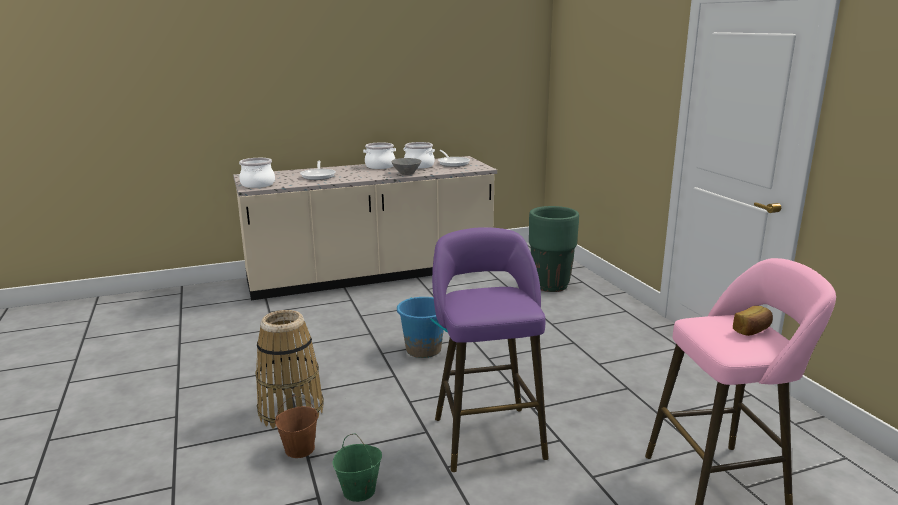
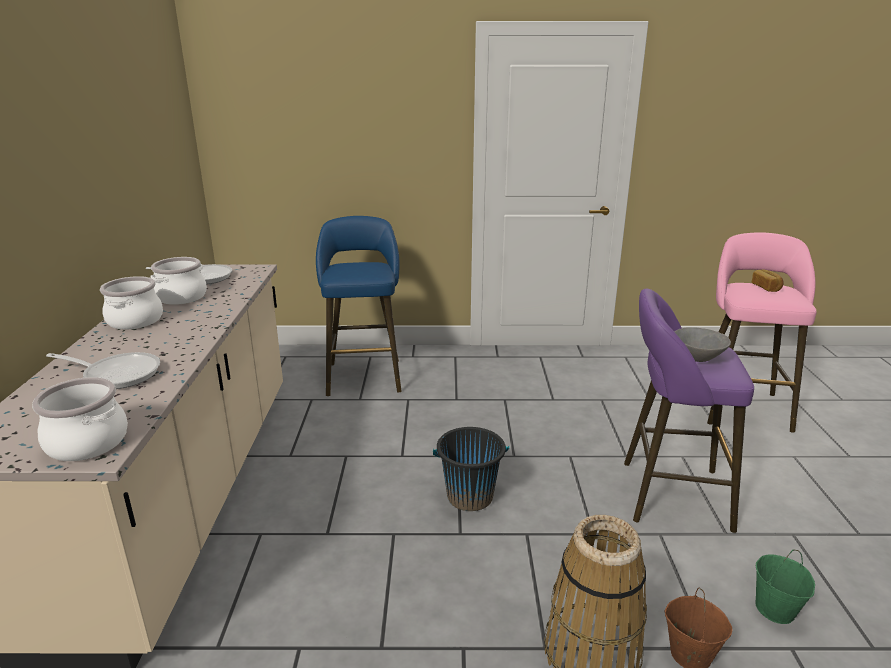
camera: 70 degrees left, 5 degrees up
(406, 173) = (217, 310): grey bowl -> grey bowl (698, 358)
(424, 350) = (470, 496): blue bucket -> black bucket
(550, 286) = (364, 375): green planter -> blue stool

